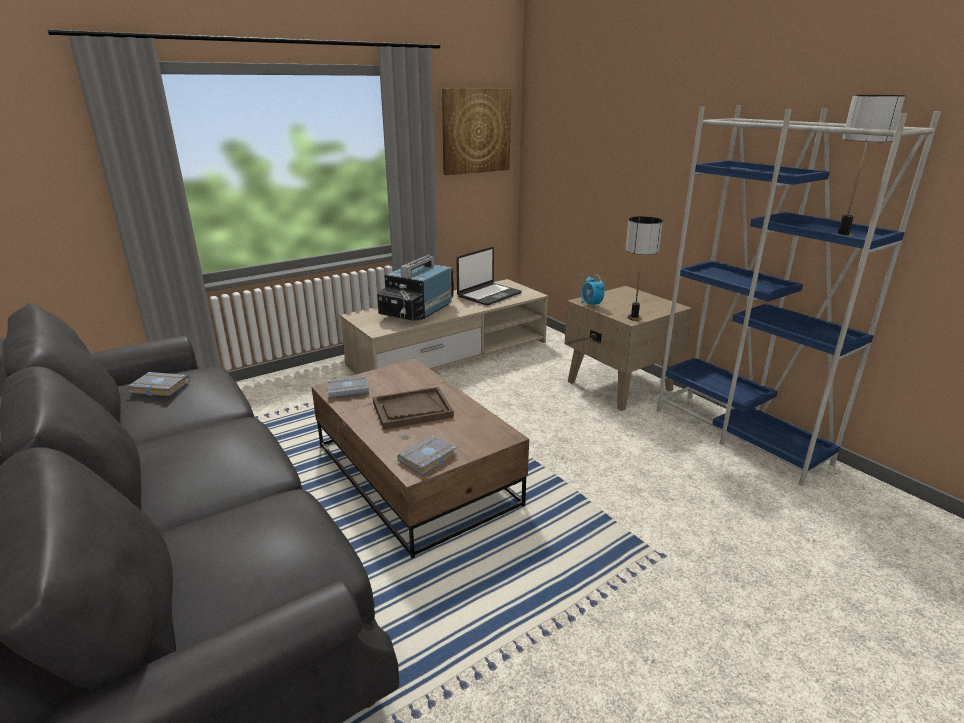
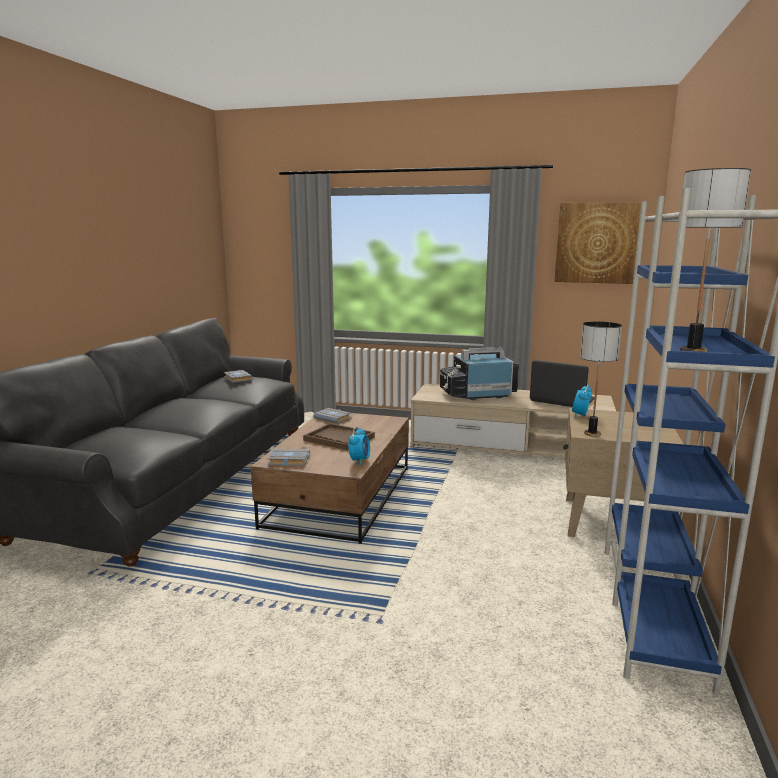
camera: 50 degrees right, 10 degrees down
(486, 422) = (359, 460): none -> alarm clock
(488, 295) = (561, 400): laptop -> laptop turned 150 degrees counterclockwise

